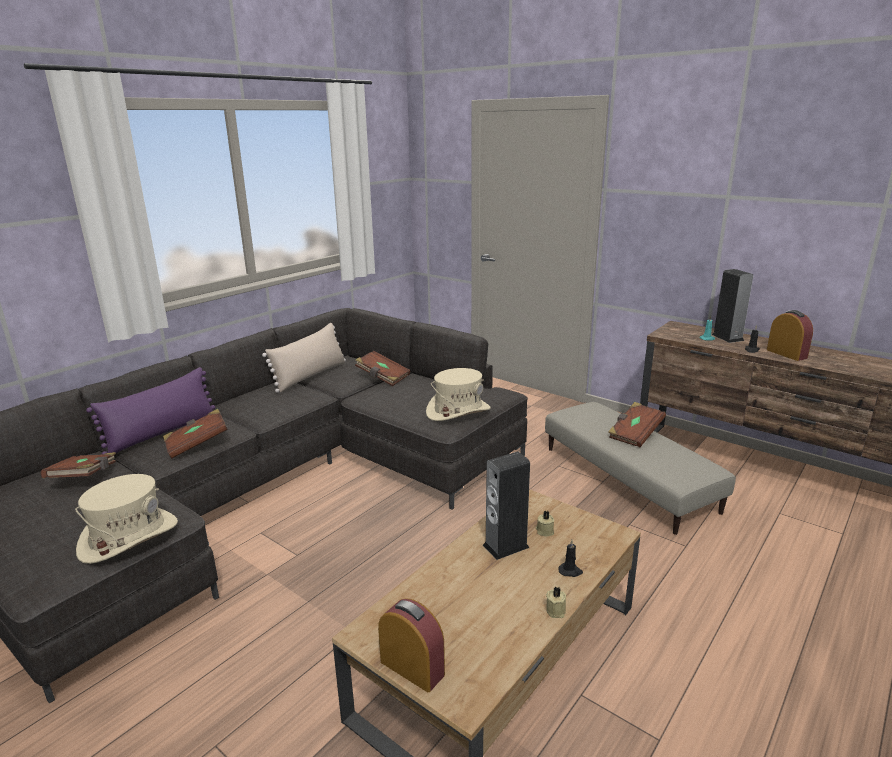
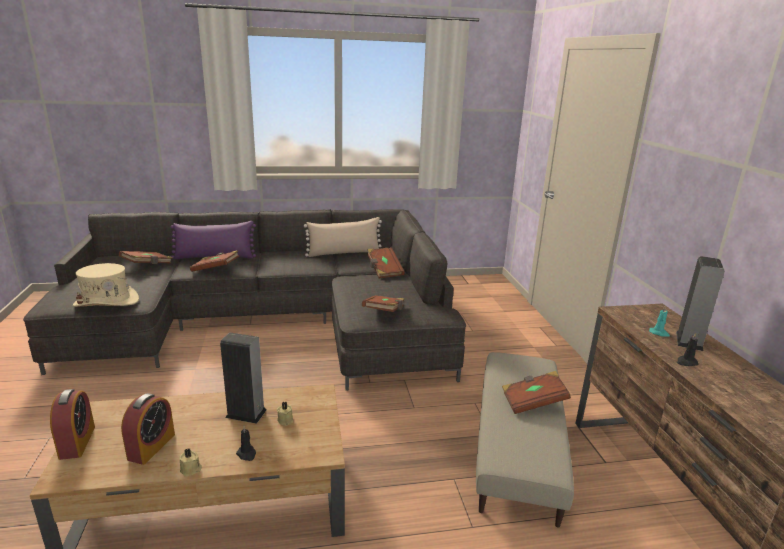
camera: 40 degrees right, 0 degrees up
(458, 411) = (384, 312): beige hat -> brown book
(786, 354) = (725, 383): alarm clock -> alarm clock (151, 446)

